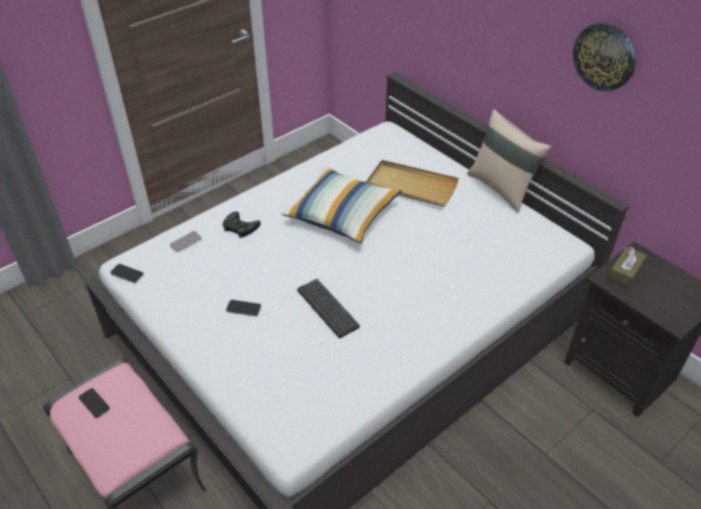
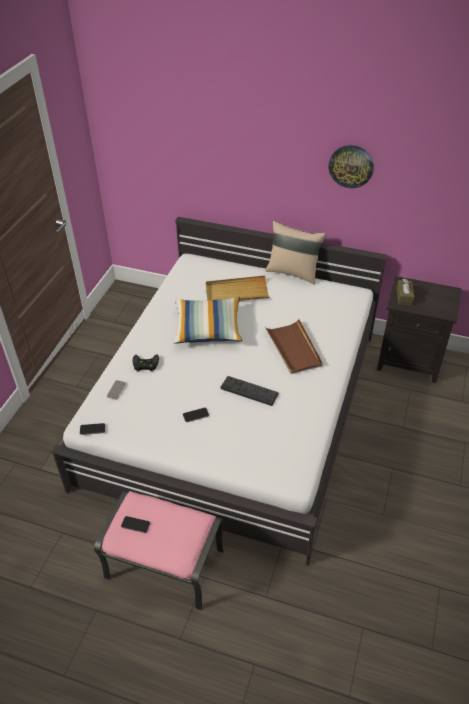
camera: 30 degrees left, 0 degrees up
(425, 280) = (293, 348): none -> brown tray

